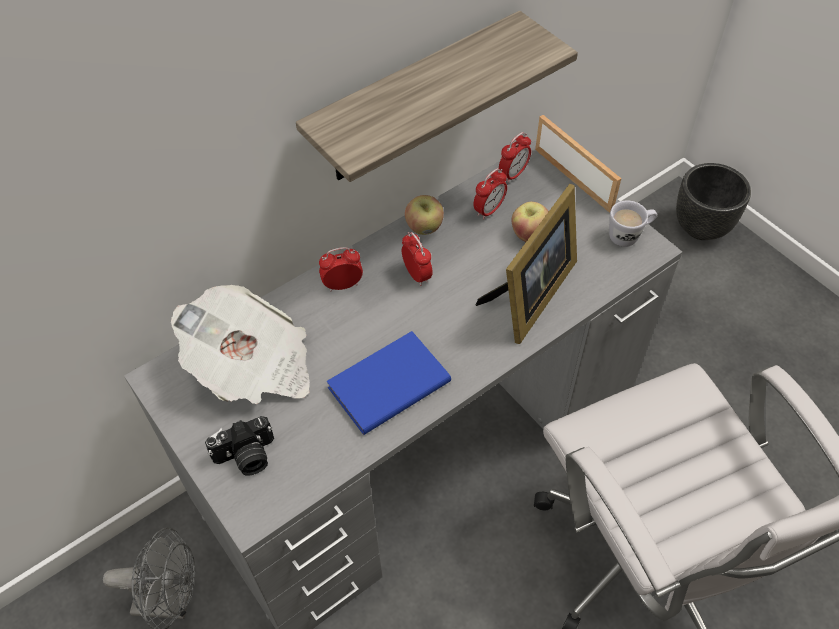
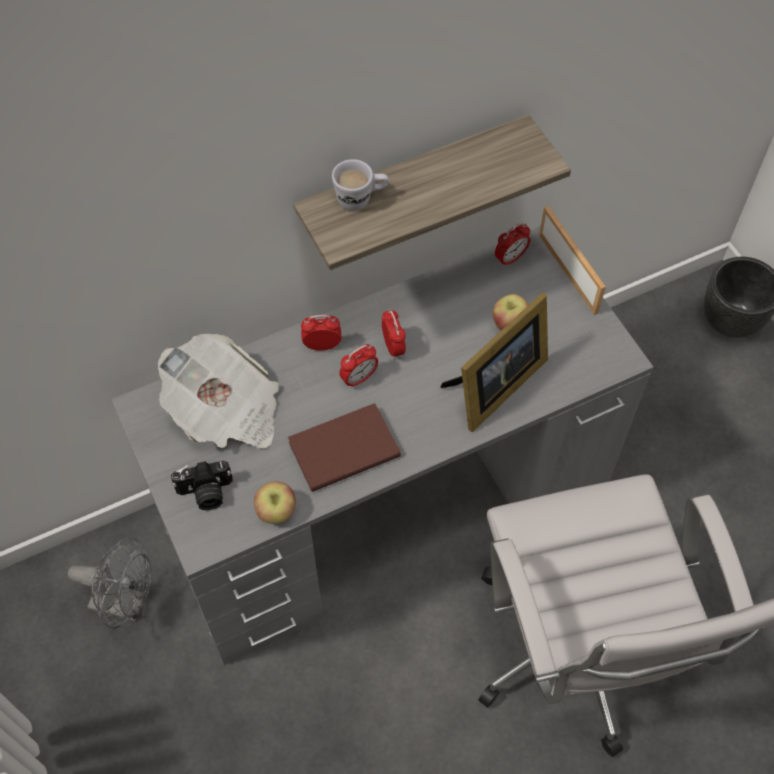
camera: 10 degrees right, 5 degrees up
(386, 383) = (342, 448): blue book -> brown book
(424, 227) = (411, 300): apple -> apple (276, 511)
(489, 210) = (477, 292): alarm clock -> alarm clock (359, 378)
(629, 235) = (606, 342): white mug -> white mug (361, 199)

